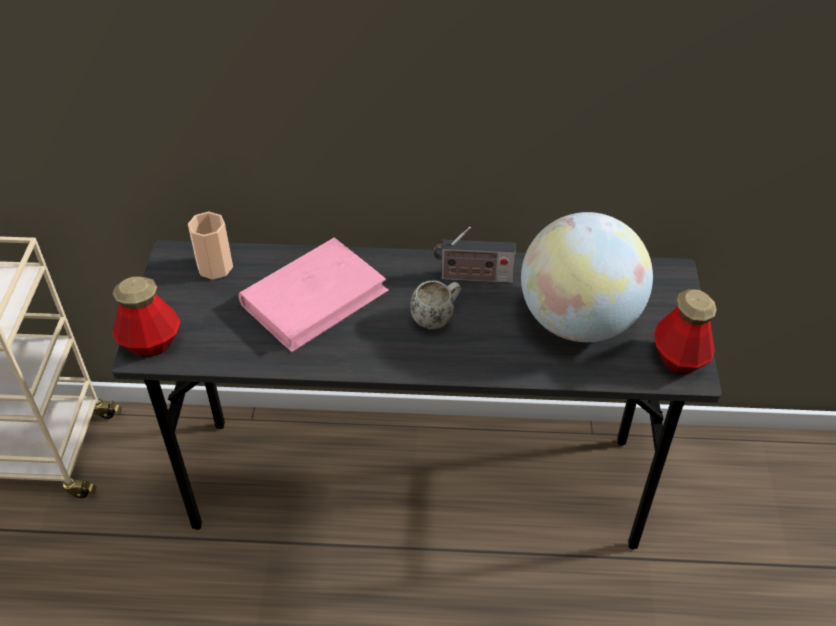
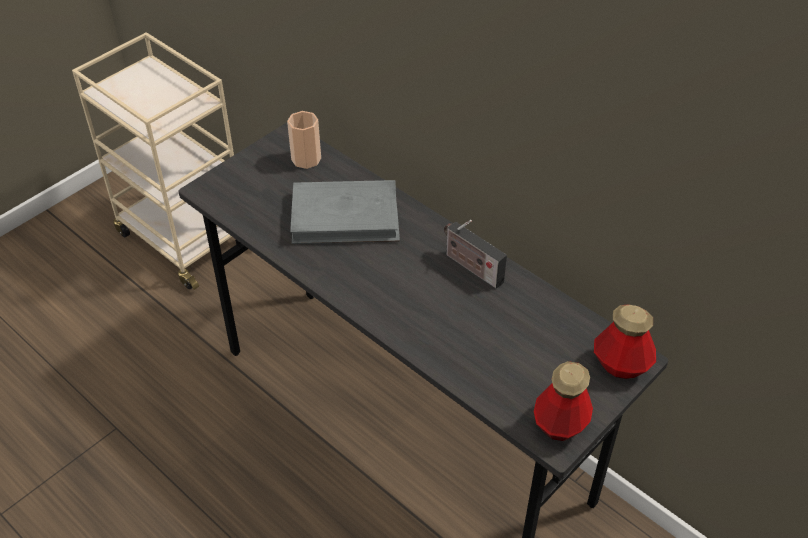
camera: 40 degrees right, 0 degrees up
(151, 343) = (217, 186): bottle -> bottle (621, 365)
(314, 298) = (346, 217): pink book -> grey book
(437, 317) = (412, 280): white mug -> none
(578, 321) = (513, 346): globe -> none

